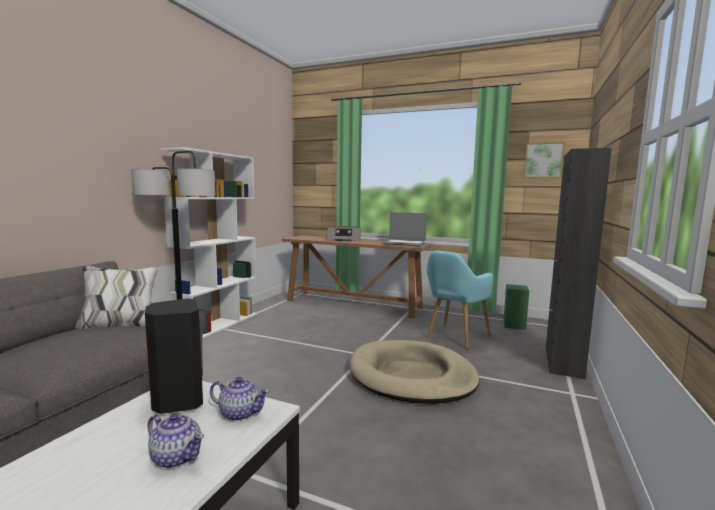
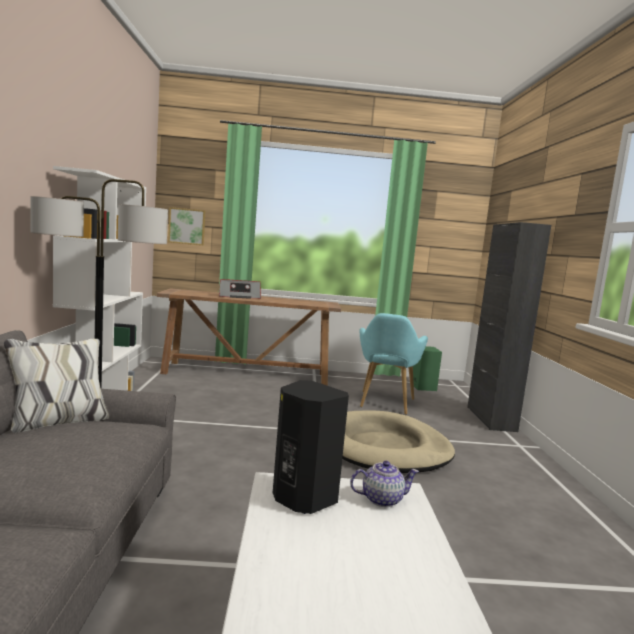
camera: 25 degrees left, 0 degrees up
(176, 457) = (391, 549): teapot -> none
(403, 244) = (313, 303): laptop -> none
(543, 160) = (449, 222): picture -> picture (187, 226)

